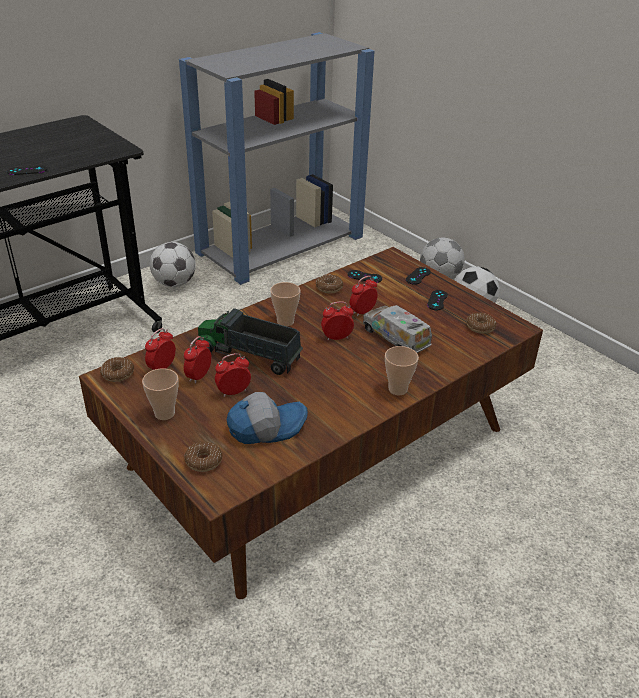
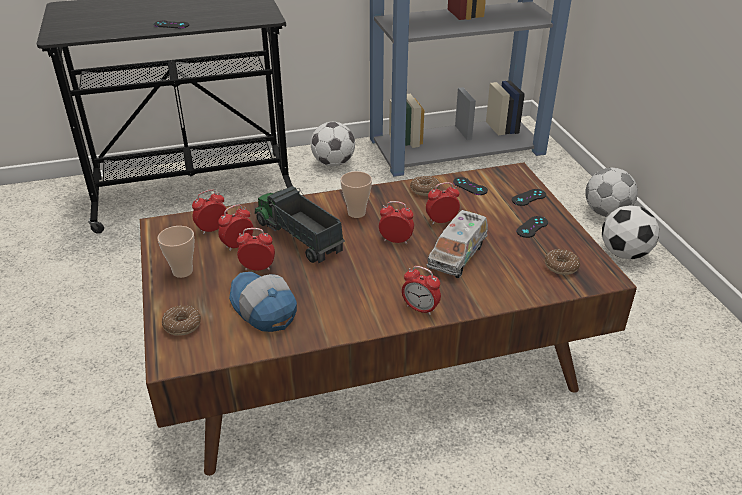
camera: 25 degrees right, 0 degrees up
(118, 374) = (171, 225): donut -> none
(266, 427) = (262, 309): cap -> cap turned 135 degrees counterclockwise
(395, 338) = (457, 255): toy truck -> toy truck turned 135 degrees counterclockwise
(398, 389) = (420, 308): cup -> alarm clock

